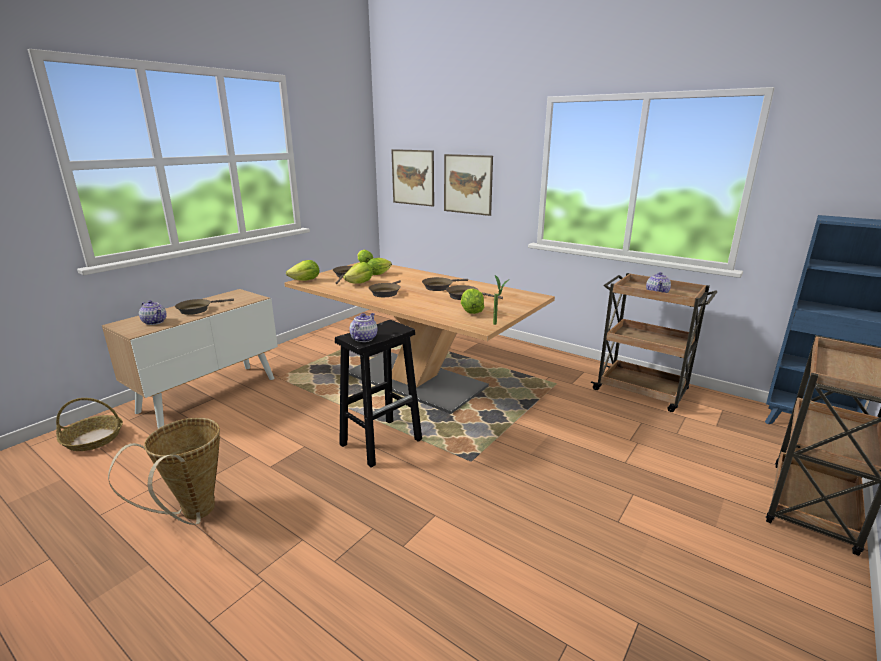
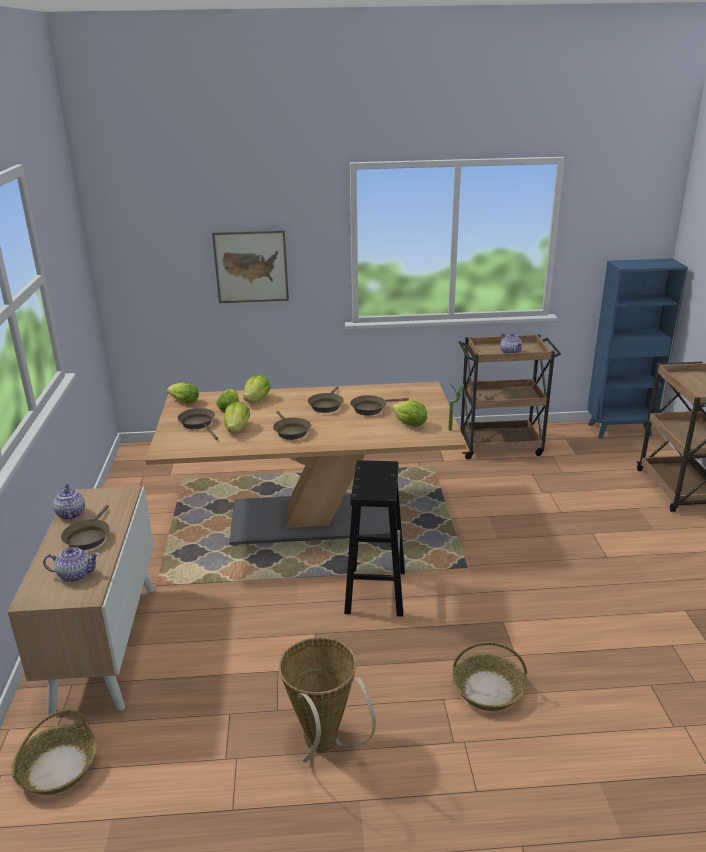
camera: 40 degrees left, 5 degrees up
(305, 280) = (166, 448): lettuce -> lettuce (257, 400)
(340, 556) = (487, 690): none -> basket
(364, 338) = (379, 489): teapot -> teapot (70, 514)
(413, 177) = (161, 266): picture -> none

